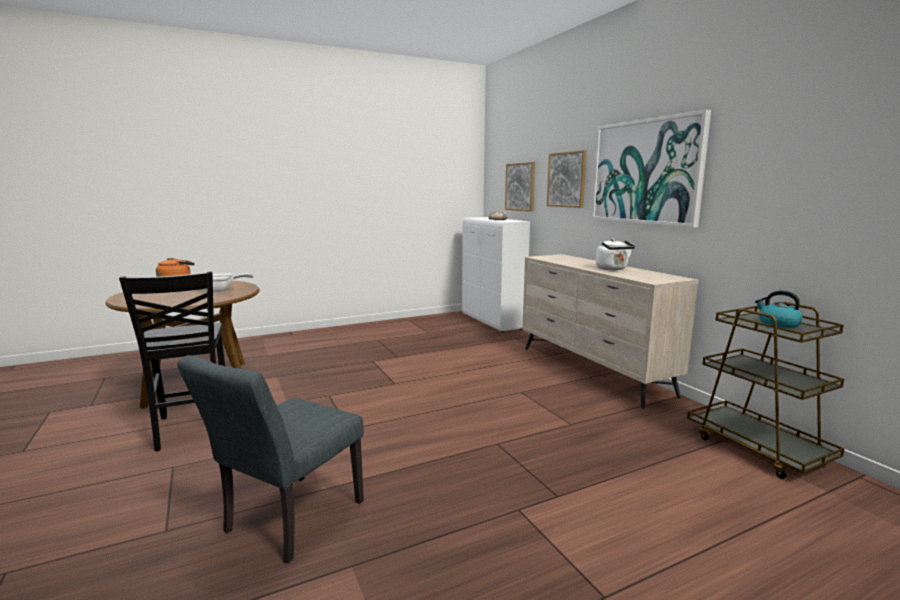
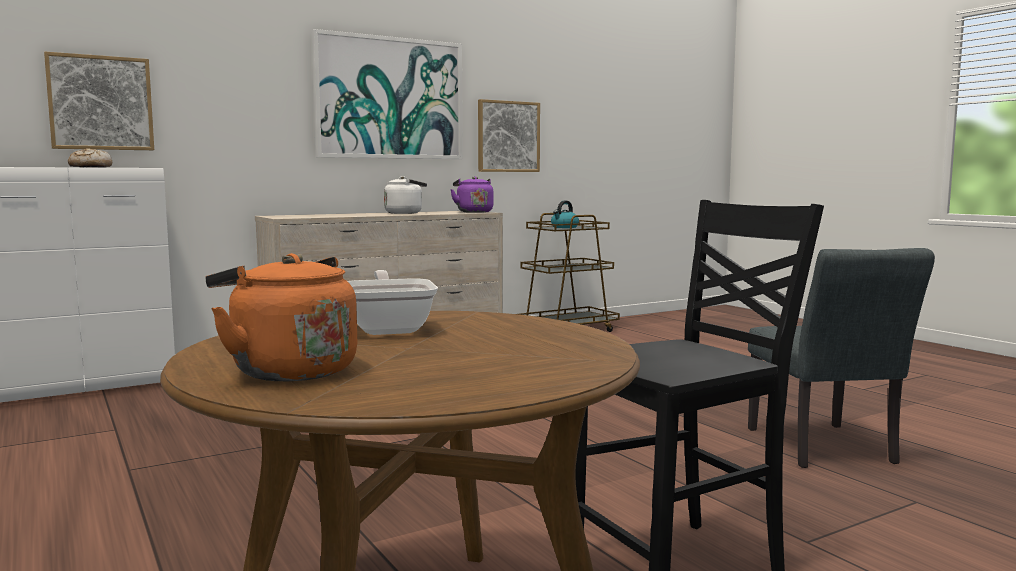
camera: 95 degrees left, 5 degrees down
(287, 522) = (825, 449): grey chair -> grey chair turned 60 degrees clockwise
(567, 179) = (244, 98): picture -> picture (508, 136)
(653, 279) = (473, 212): none -> purple kettle

